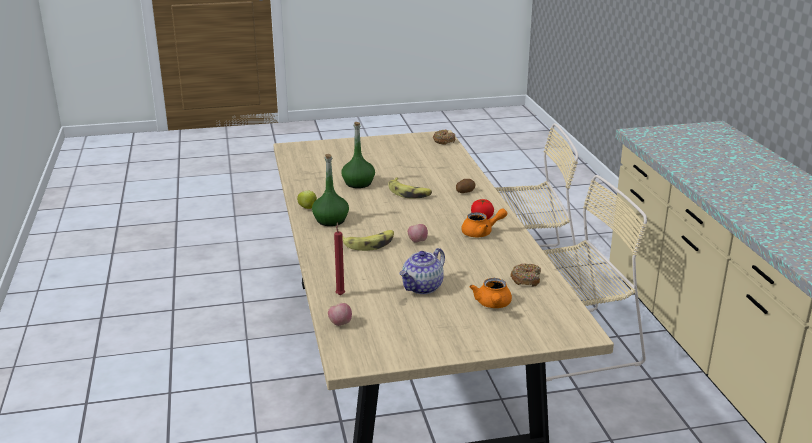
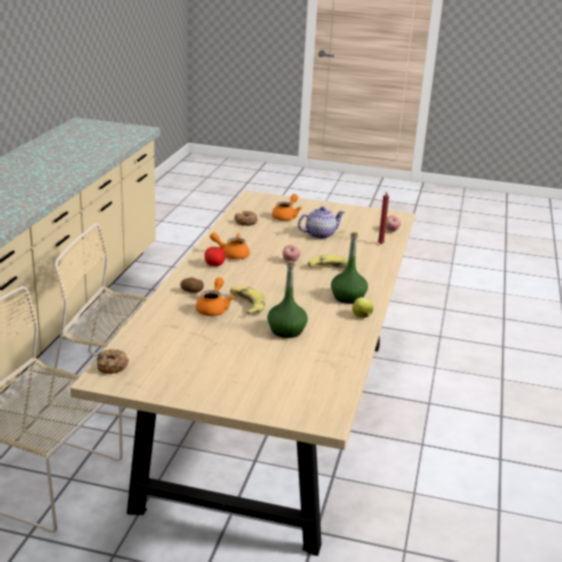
camera: 155 degrees left, 0 degrees up
(430, 184) = (213, 308): none -> orange teapot

